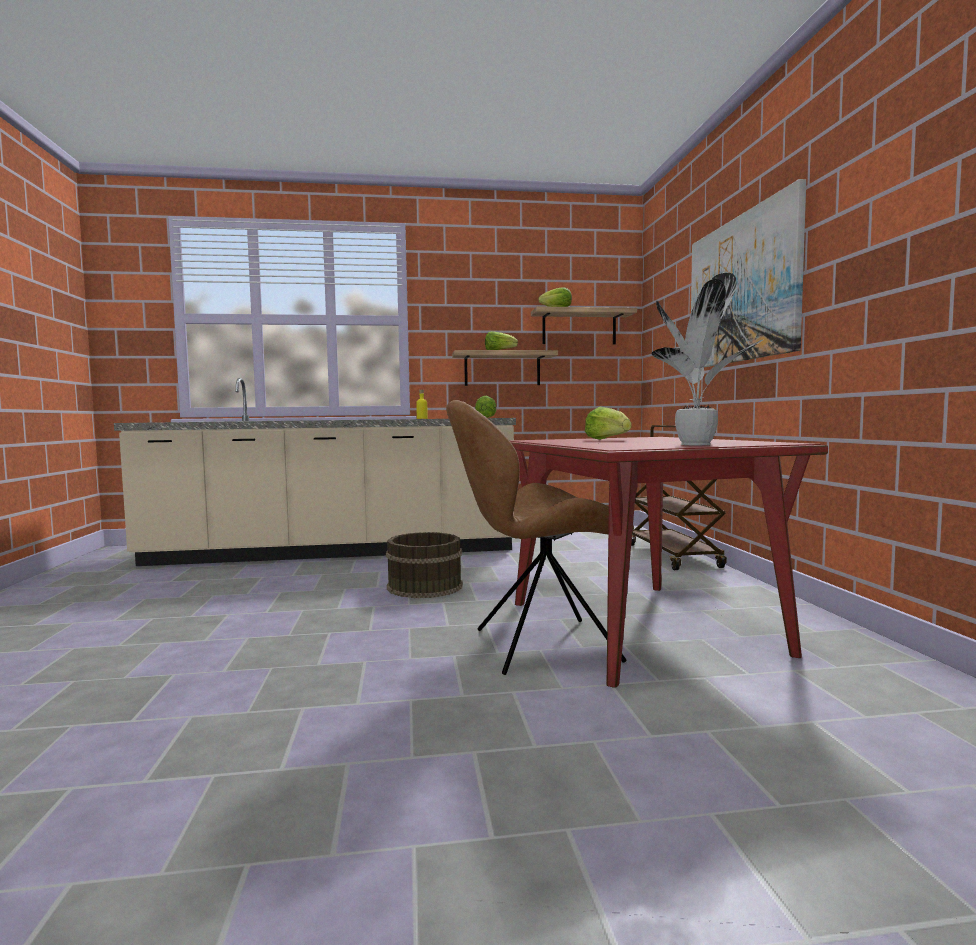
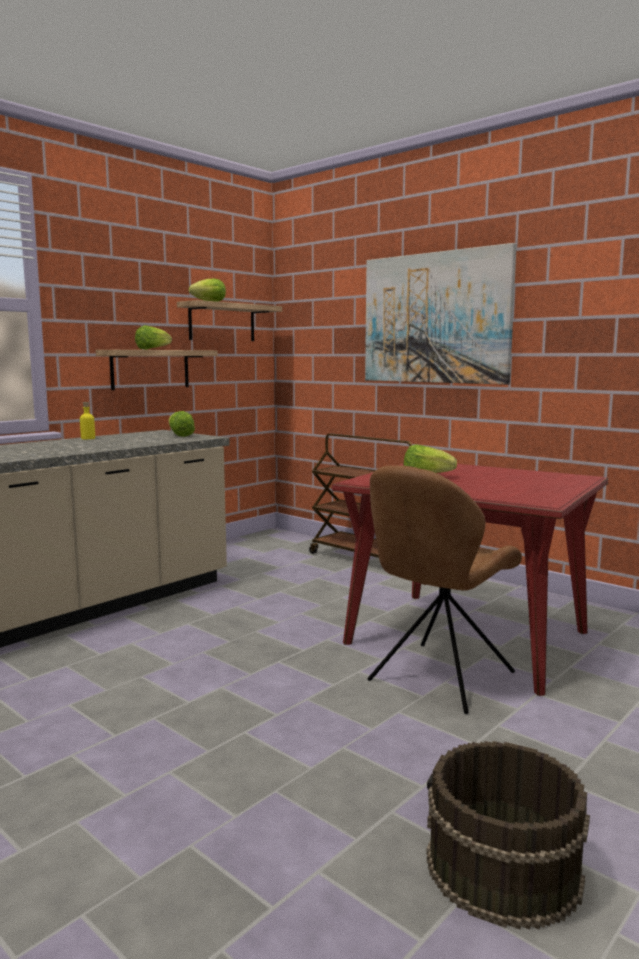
camera: 40 degrees left, 5 degrees up
(424, 586) = (222, 649): brown bucket -> brown bucket (502, 869)
(697, 444) = (552, 486): potted plant -> none

